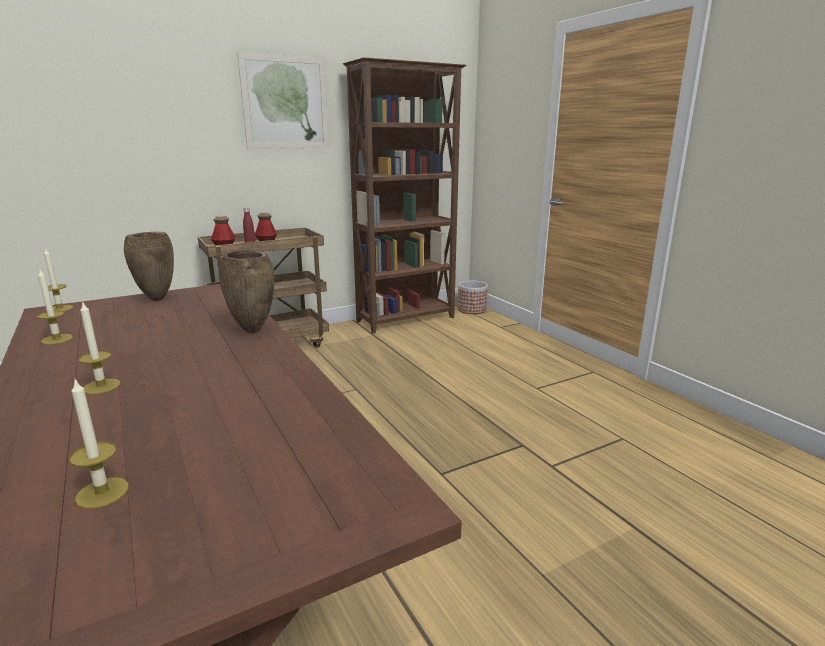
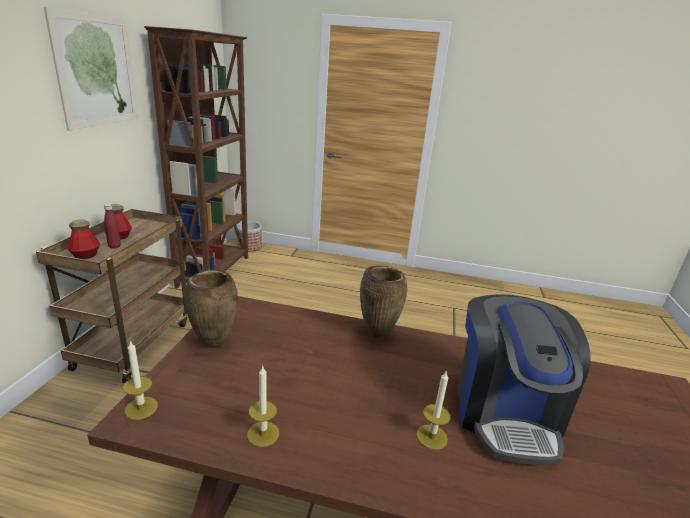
camera: 50 degrees left, 5 degrees up
(102, 493) = (623, 480): candle -> none
(178, 407) = (505, 412): none -> coffee machine

